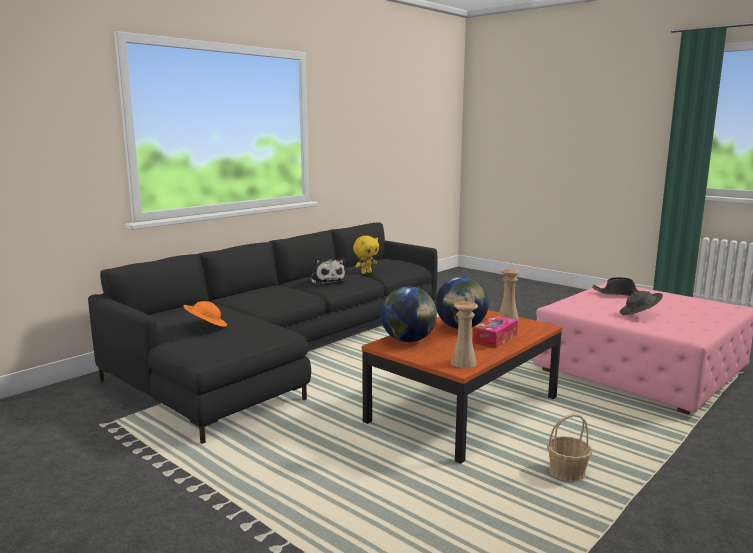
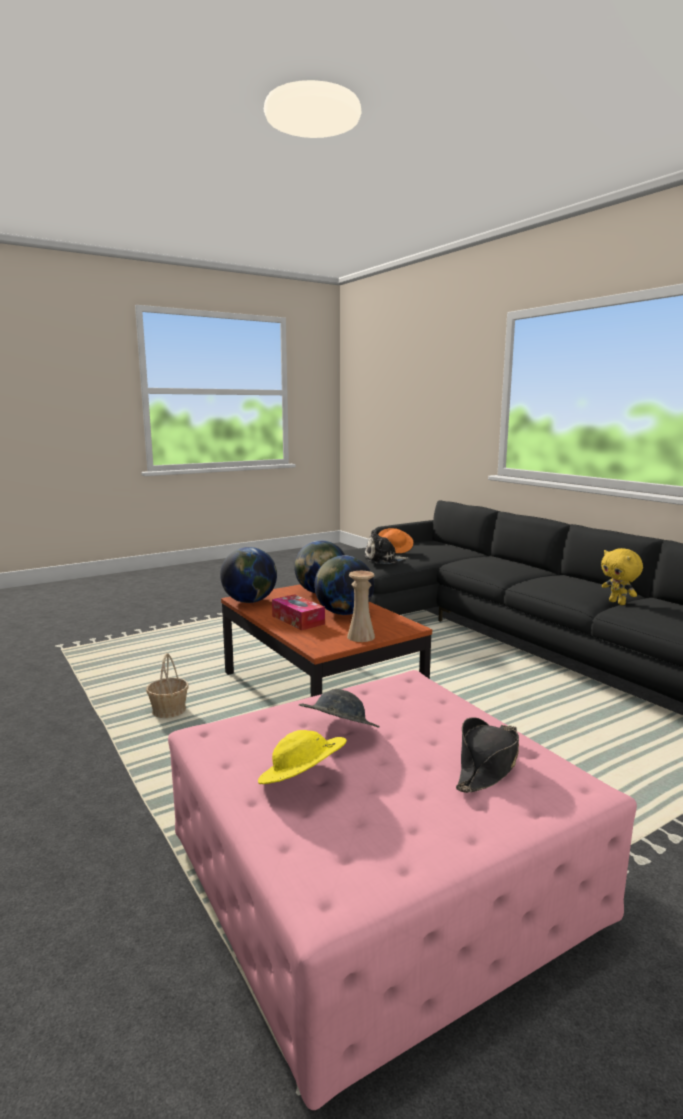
camera: 105 degrees right, 0 degrees up
(327, 280) = (558, 583): plush toy -> plush toy (383, 560)
(463, 363) = (250, 601): beige vase -> globe
(687, 316) = (302, 781): none -> yellow hat

